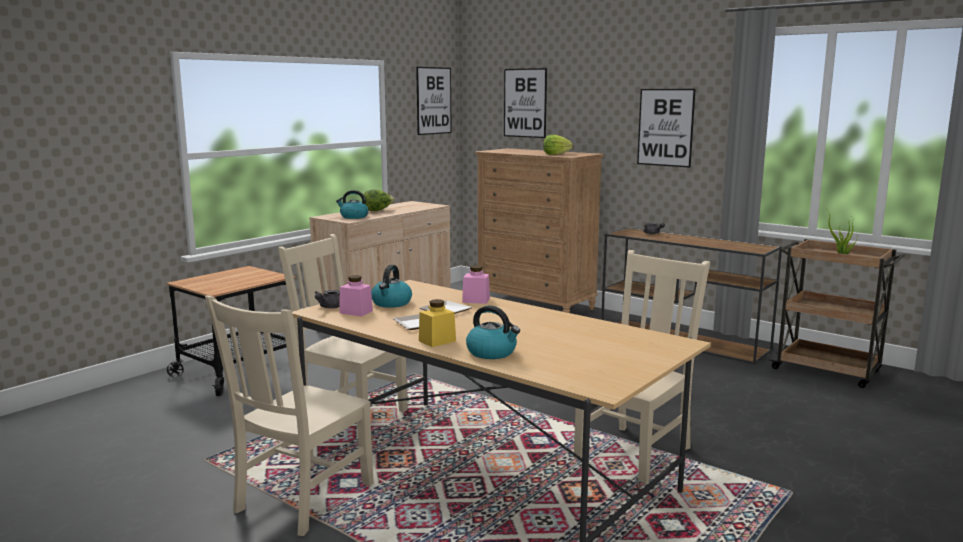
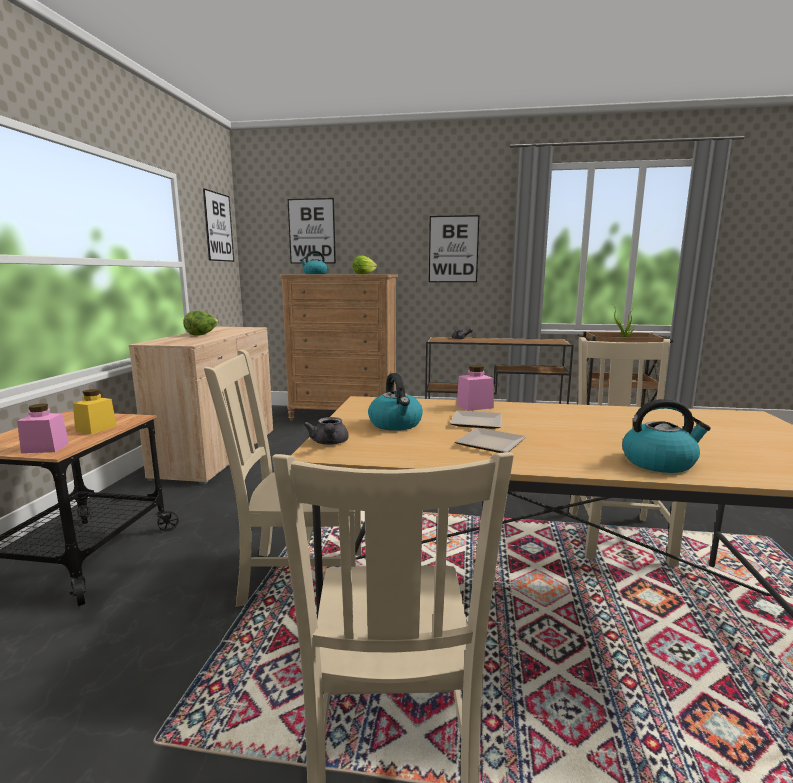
camera: 30 degrees left, 0 degrees up
(353, 217) = (186, 341): kettle -> kettle (315, 274)
(356, 312) = (379, 443): pink jar -> pink jar (45, 448)
(437, 341) = (567, 461): yellow jar -> yellow jar (96, 429)

